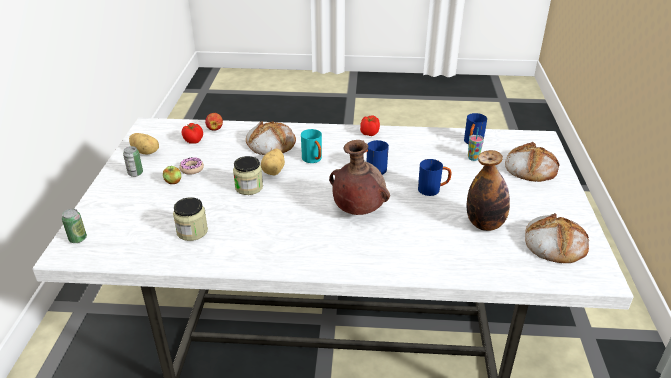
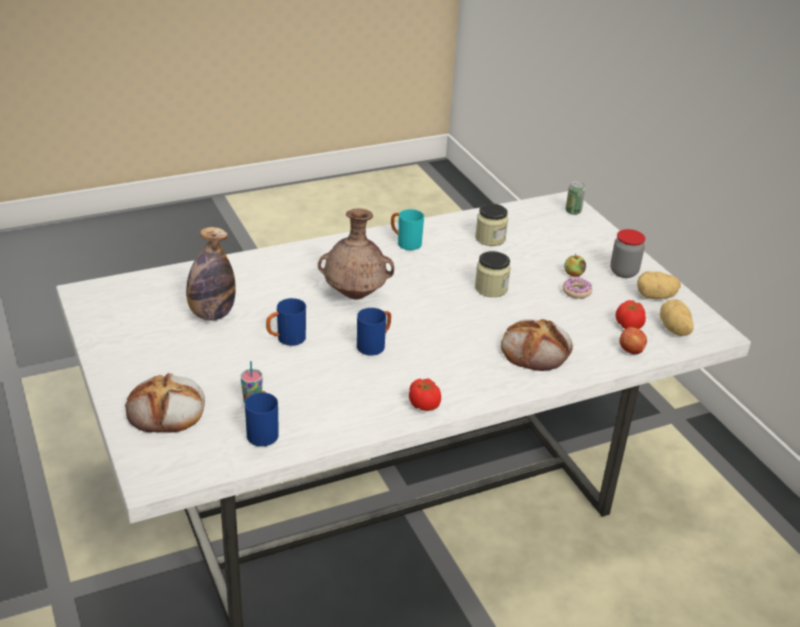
camera: 150 degrees right, 0 degrees up
(135, 173) = (623, 272): can -> jar
(274, 171) = (486, 313): potato -> potato (674, 330)
(313, 160) = (457, 340): turquoise mug -> turquoise mug (405, 243)
(554, 242) = (132, 313): bread -> none

